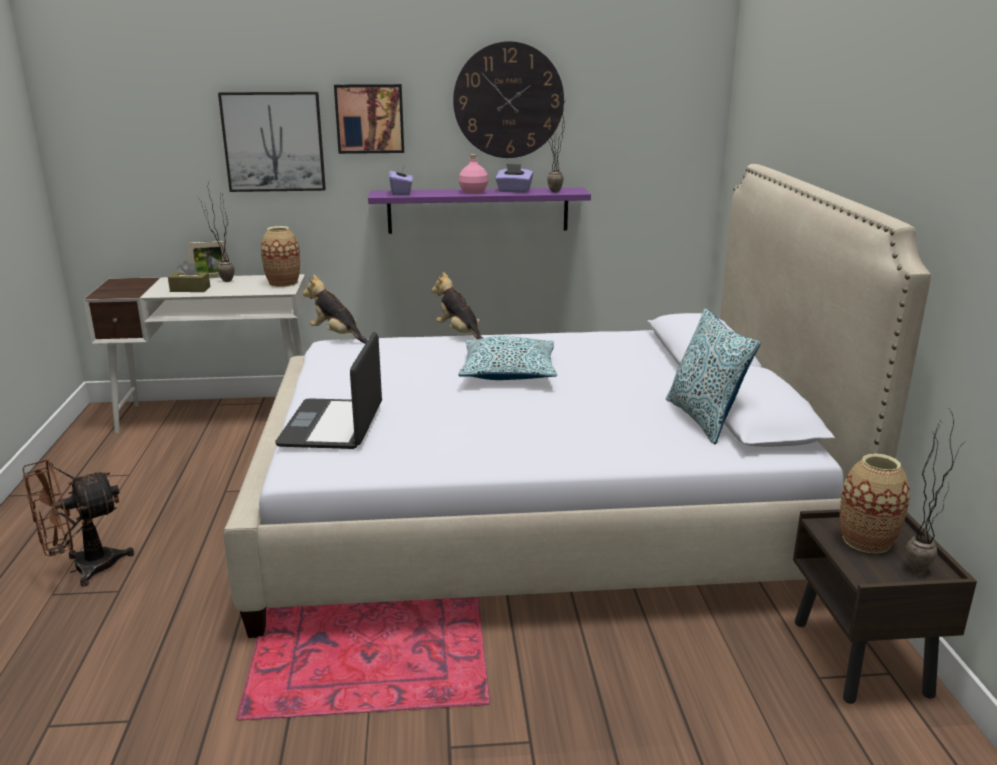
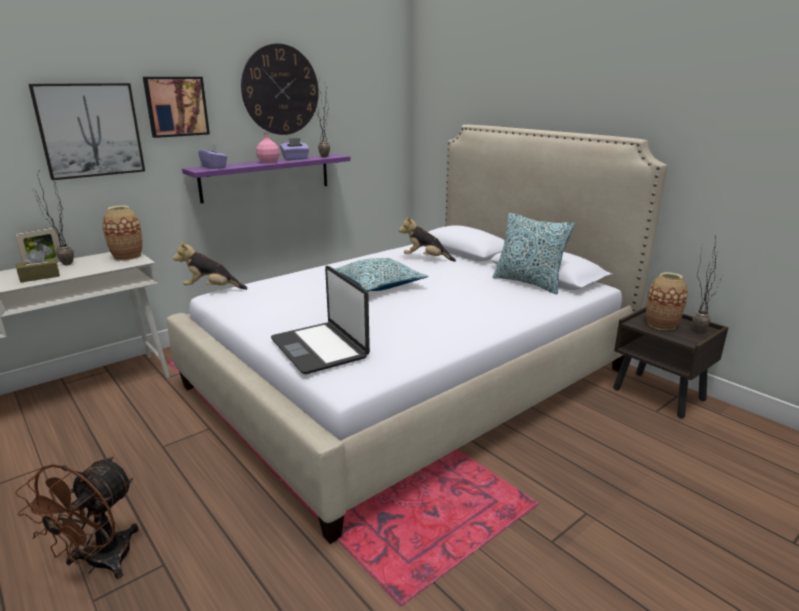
camera: 35 degrees left, 0 degrees up
(460, 334) = (304, 269): plush toy -> plush toy (425, 259)

